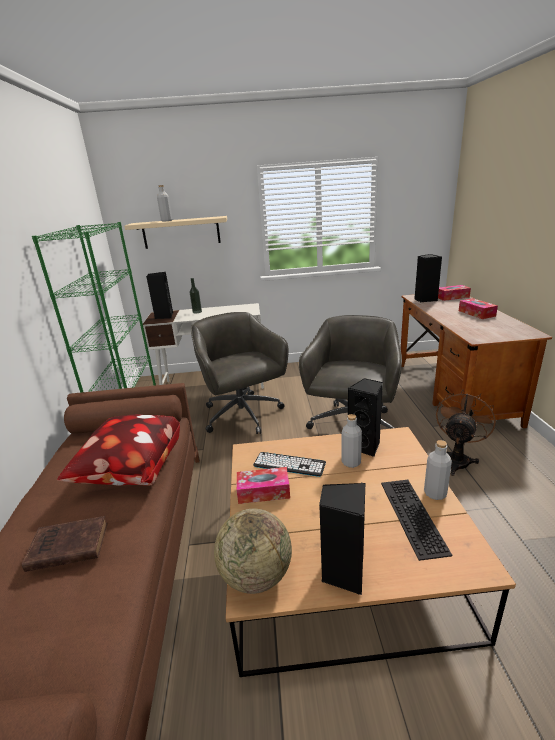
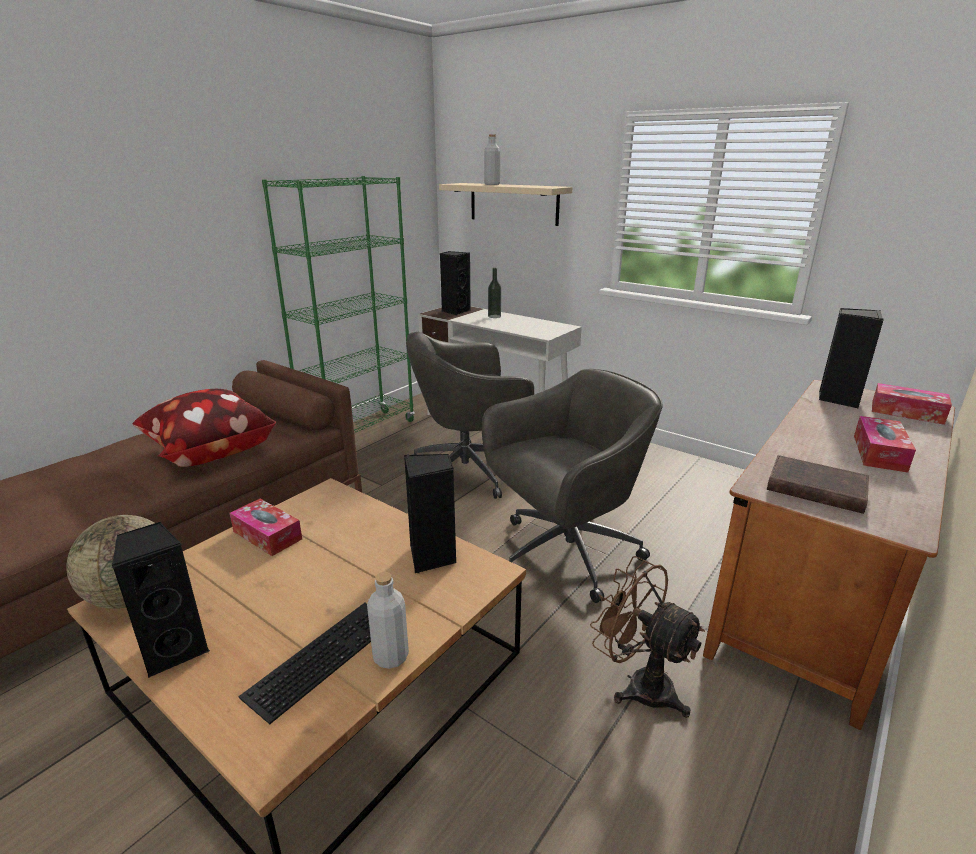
camera: 40 degrees right, 0 degrees up
(66, 547) = (83, 481): brown book -> brown book (812, 488)
(243, 415) = (470, 471): grey office chair -> grey office chair turned 120 degrees counterclockwise
(289, 464) = (332, 526): keyboard -> none
(351, 462) = (384, 563): grey bottle -> none
(458, 459) = (639, 684): brown fan -> brown fan turned 120 degrees counterclockwise

